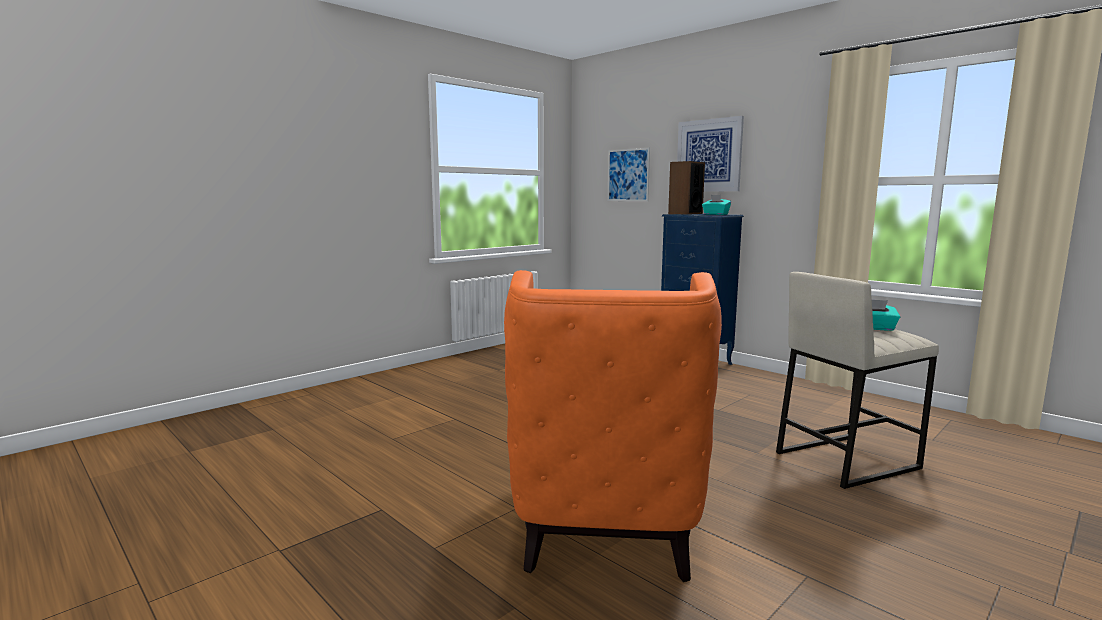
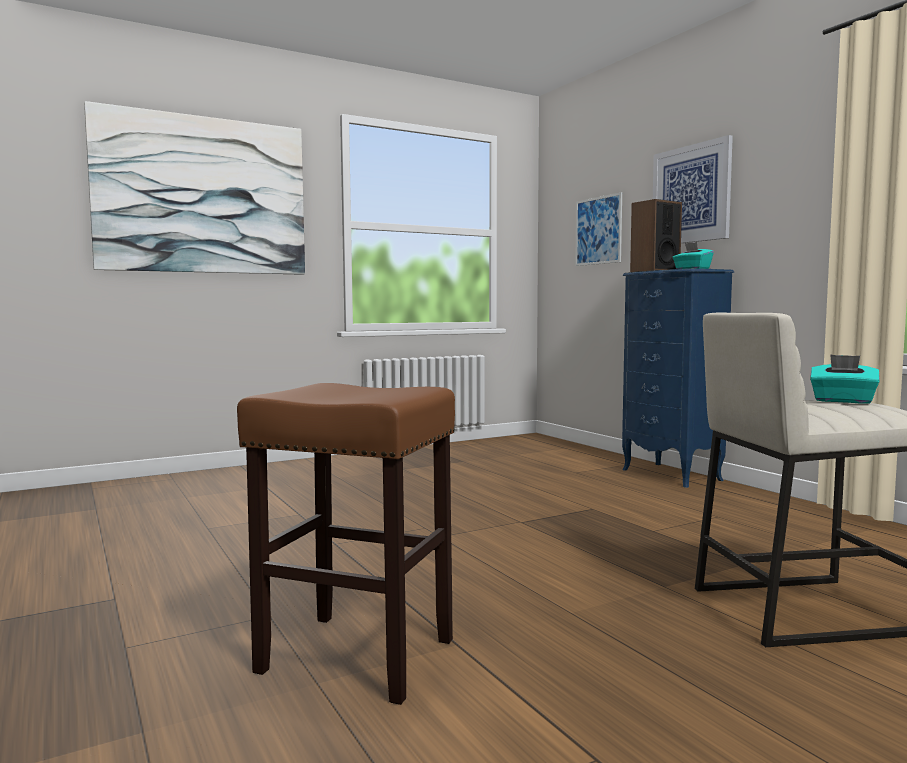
camera: 15 degrees right, 5 degrees down
(321, 146) = (202, 195): none -> picture
(605, 530) = (354, 655): orange armchair -> brown stool

